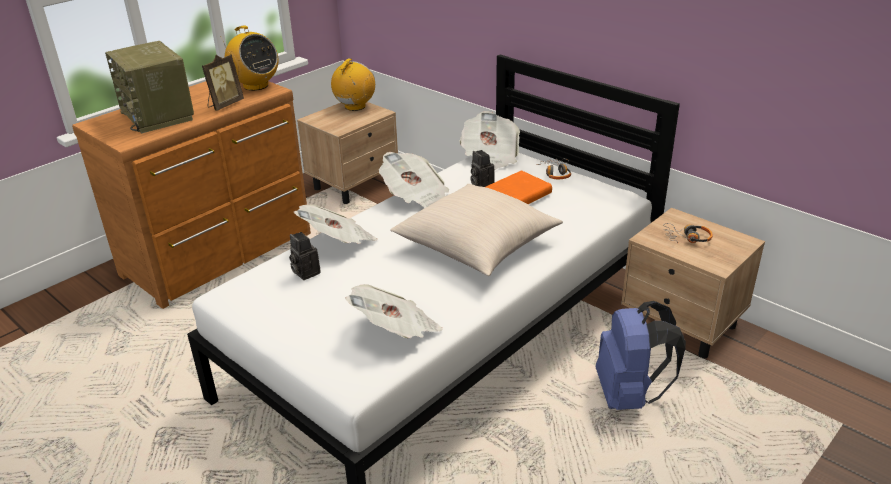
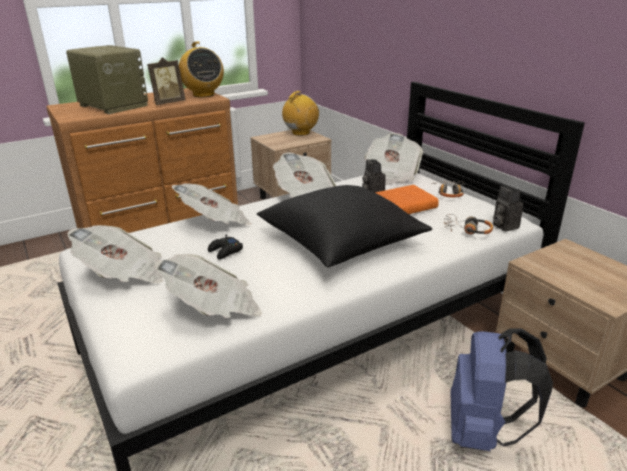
camera: 15 degrees right, 5 degrees down
(158, 116) = (112, 105): radio -> radio turned 150 degrees clockwise
(285, 314) = (124, 275): none -> newspaper
(304, 272) = (167, 242): camera -> camera (503, 226)
(370, 273) = (225, 251): none -> black game controller
(476, 245) = (341, 242): beige pillow -> black pillow
(687, 238) = (576, 269): headphones -> headphones (466, 230)

